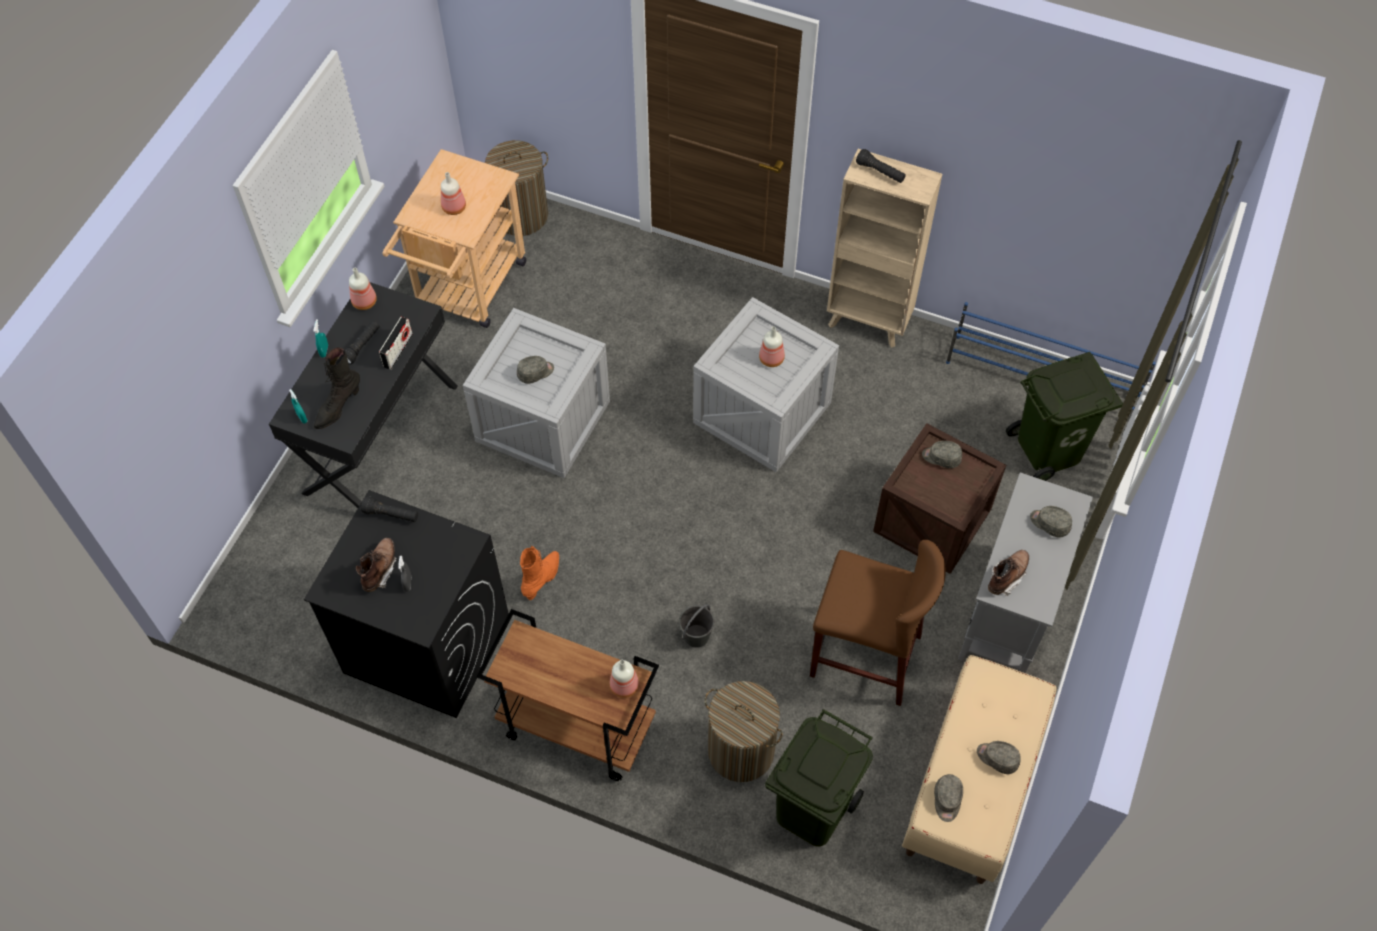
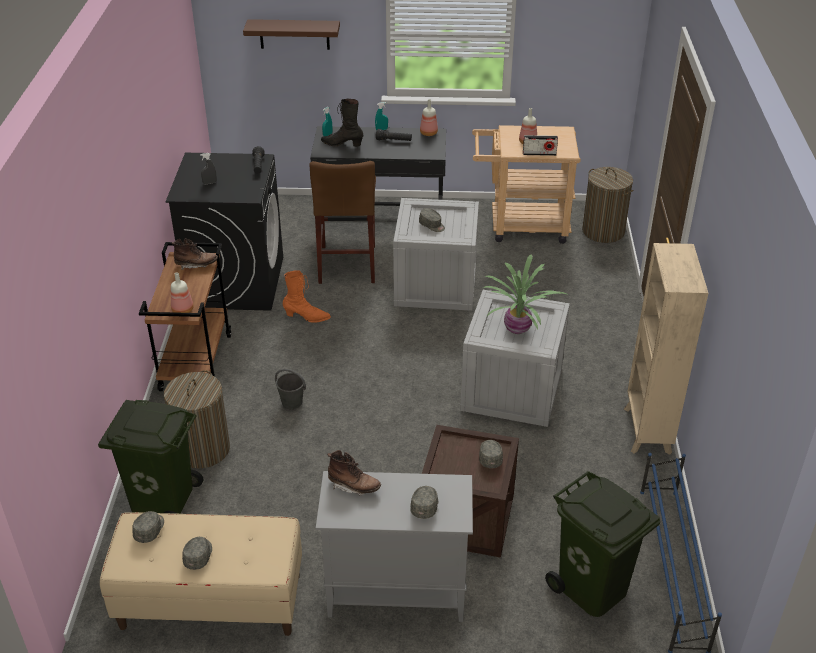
camera: 70 degrees right, 20 degrees down
(186, 360) = (294, 34): none -> brown shelf
(379, 569) = (216, 171): brown boot -> brown boot (196, 265)
(398, 351) = (398, 153): radio -> radio (539, 153)
(772, 358) = (519, 329): bottle -> potted plant
(865, 656) = (312, 503): brown stool -> brown stool (347, 264)
(880, 172) = (677, 259): black flashlight -> none
(947, 800) = (150, 530): grey cap -> grey cap turned 120 degrees clockwise

